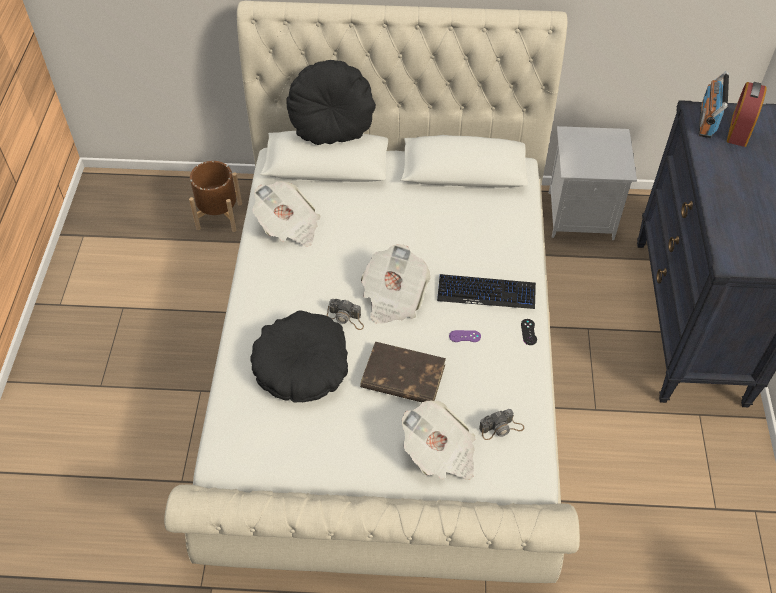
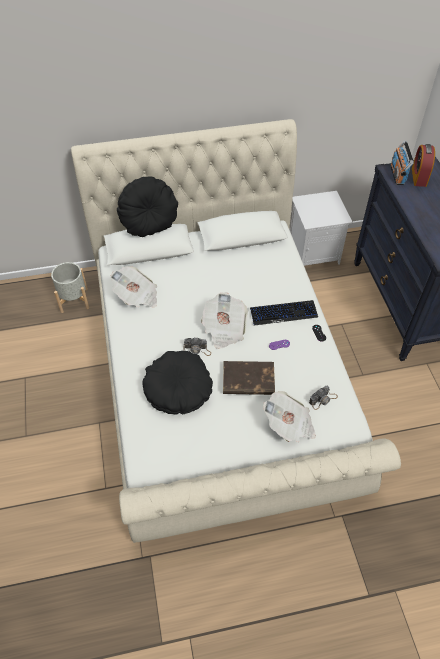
camera: 15 degrees left, 0 degrees up
(219, 216) = (74, 300): brown planter -> grey planter

